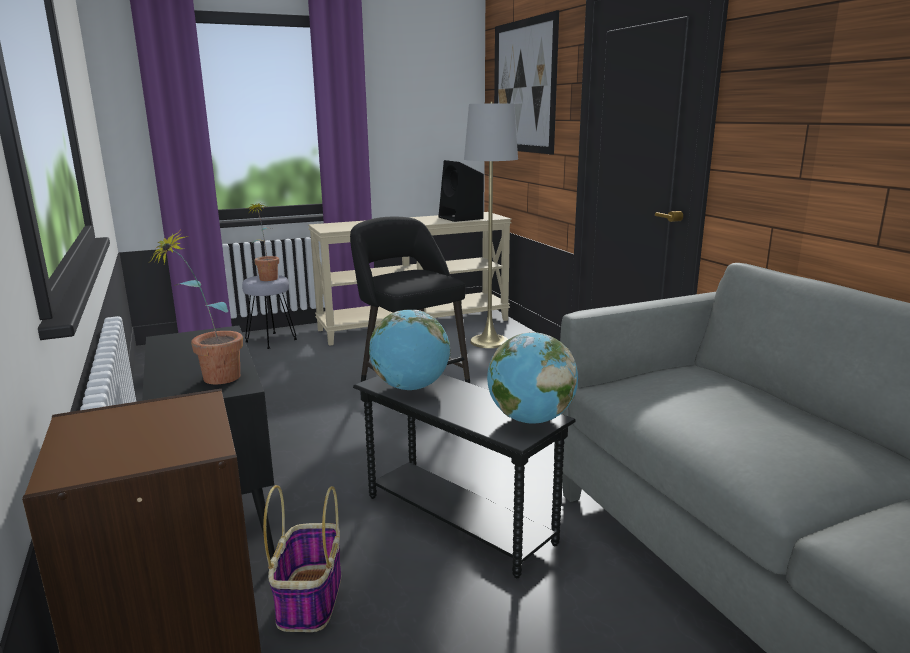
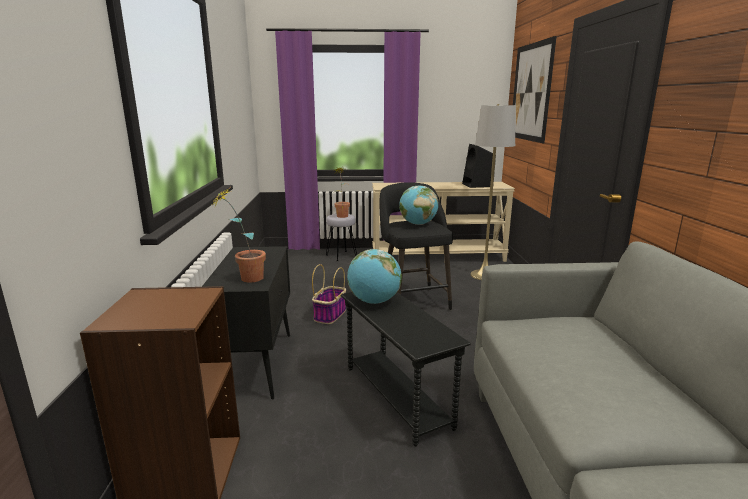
camera: 20 degrees right, 0 degrees up
(310, 597) = (282, 424): basket -> basket (330, 315)
(530, 419) = (437, 337): globe -> globe (418, 224)

